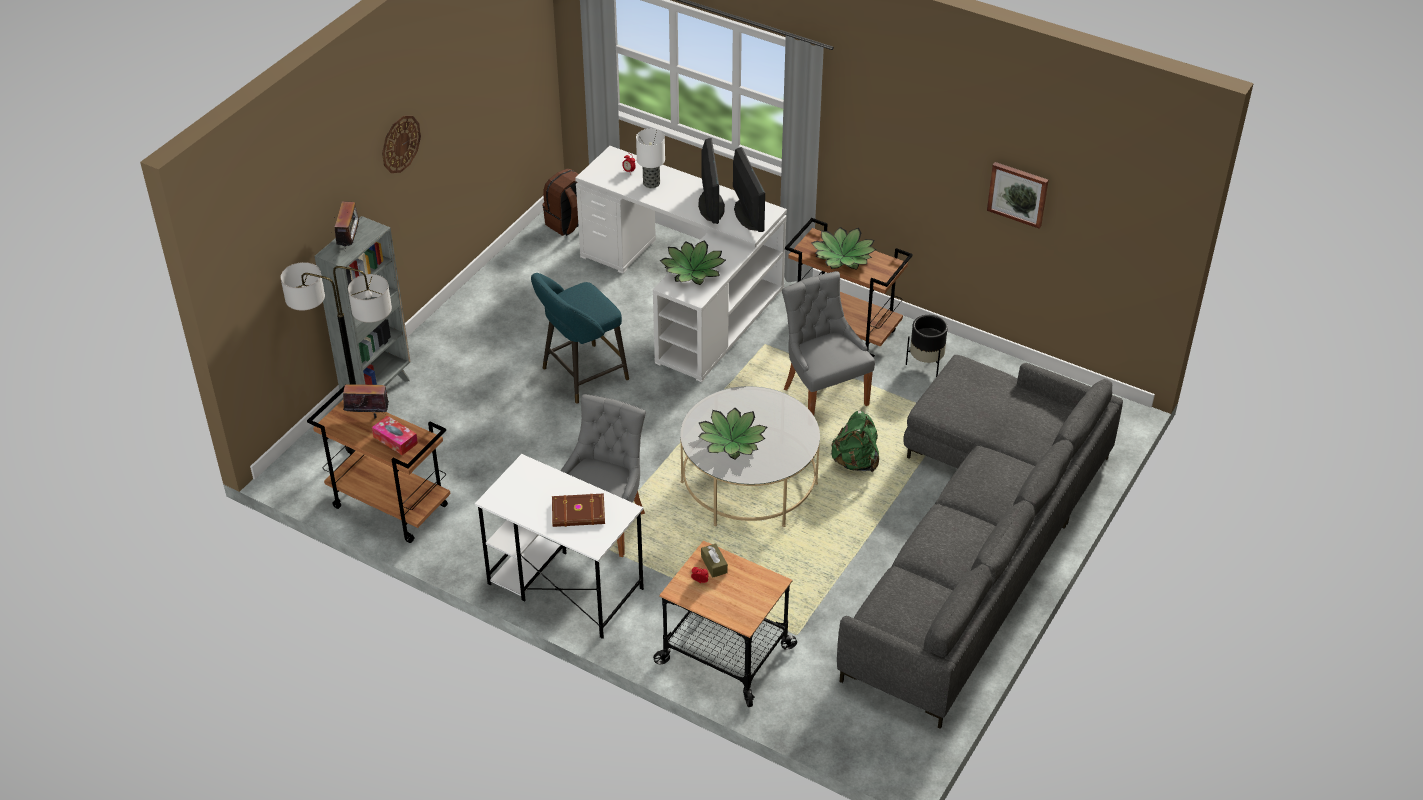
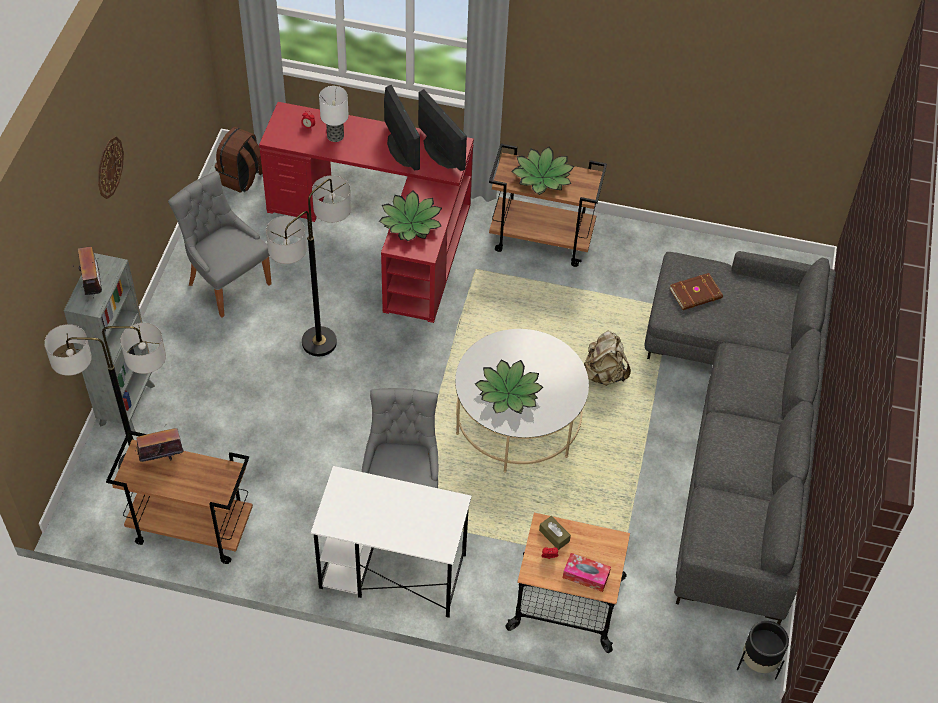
camera: 20 degrees left, 10 degrees up
(395, 440) = (201, 479): tissue box -> tissue box (586, 575)
(579, 513) = (414, 518): brown book -> brown book (696, 294)
(581, 376) = (319, 342): turquoise stool -> floor lamp
(688, 293) = (384, 230): white desk -> red desk
(823, 395) = (549, 311): grey chair -> grey chair (227, 282)
(855, 462) = (604, 374): green backpack -> beige backpack
(925, 365) = (627, 258): black planter -> black planter (758, 664)
(1018, 193) = (710, 97): picture -> none

